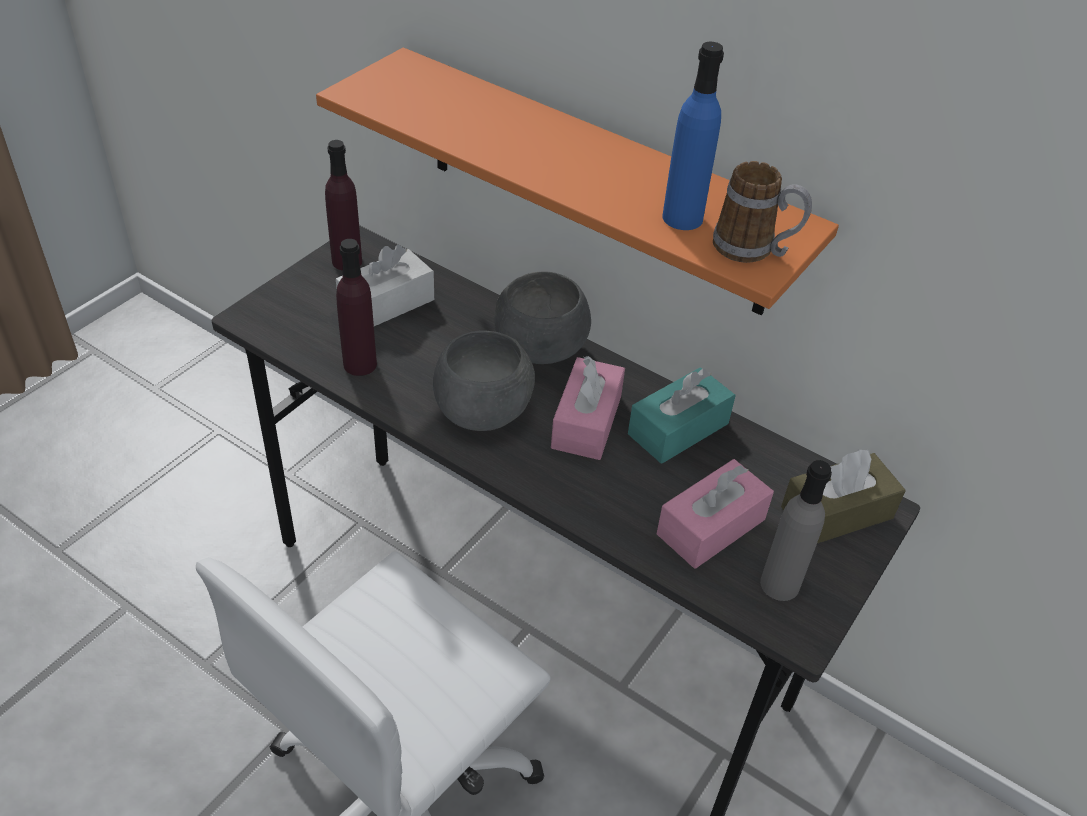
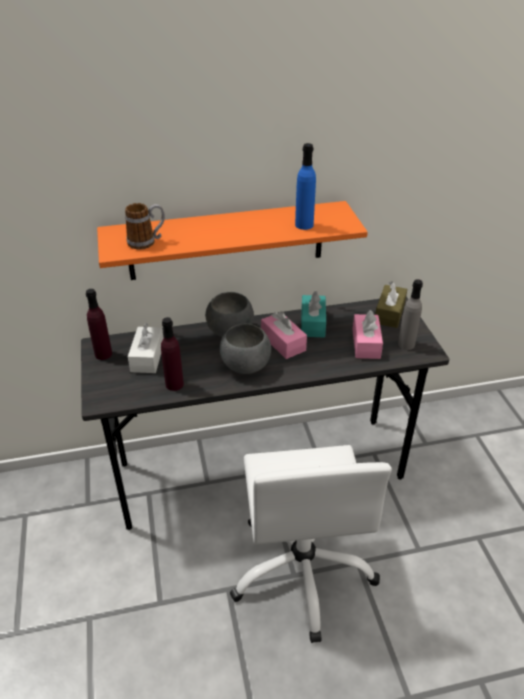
camera: 45 degrees left, 5 degrees down
(754, 250) = (339, 221): mug -> mug (147, 242)

